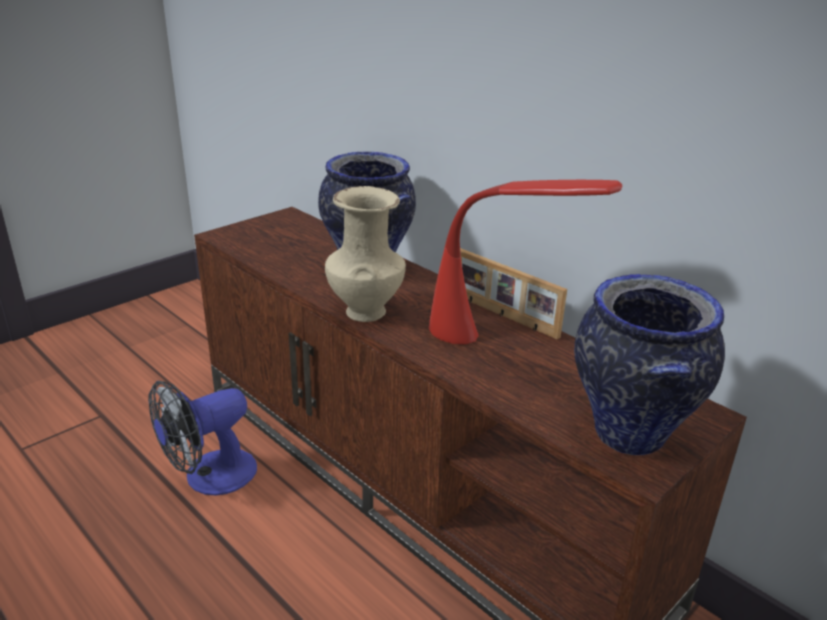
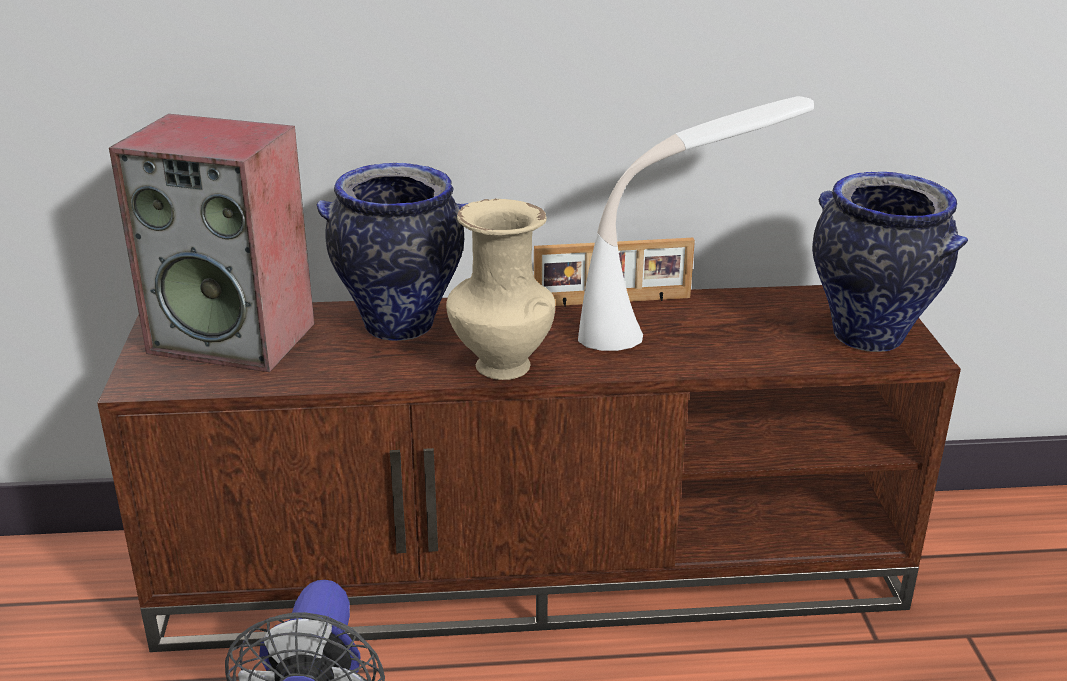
camera: 50 degrees left, 0 degrees up
(293, 235) = (235, 337): none -> speaker
(504, 354) = (683, 332): red table lamp -> white table lamp

